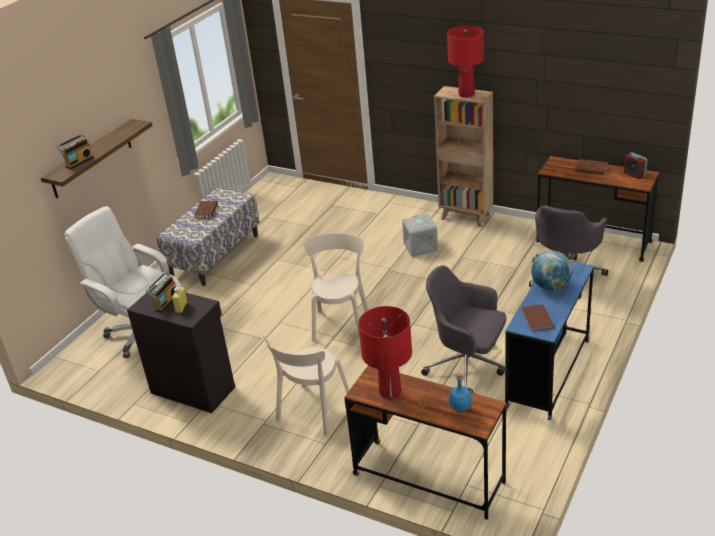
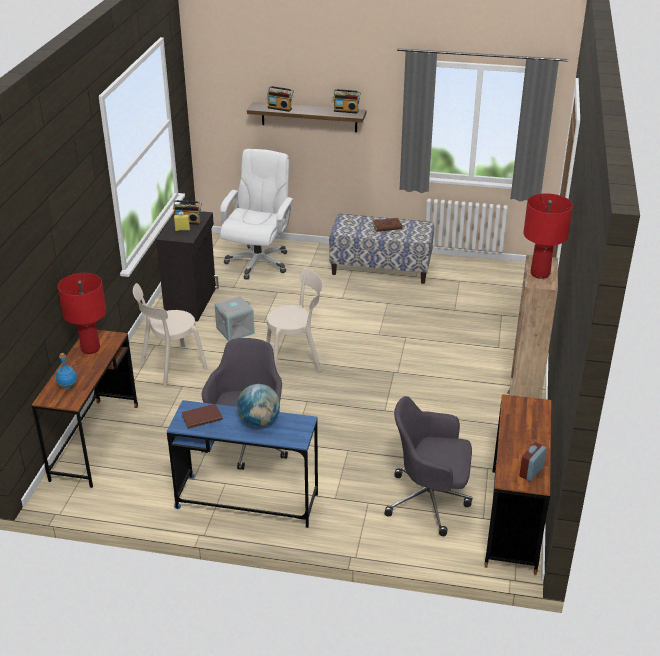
camera: 70 degrees right, 0 degrees up
(124, 128) = (346, 110): none -> radio
(312, 412) = (171, 366): beige chair -> beige chair turned 45 degrees counterclockwise
(420, 247) = (445, 385): grey storage box -> grey storage box (235, 330)
(592, 169) = (530, 436): brown book -> none

